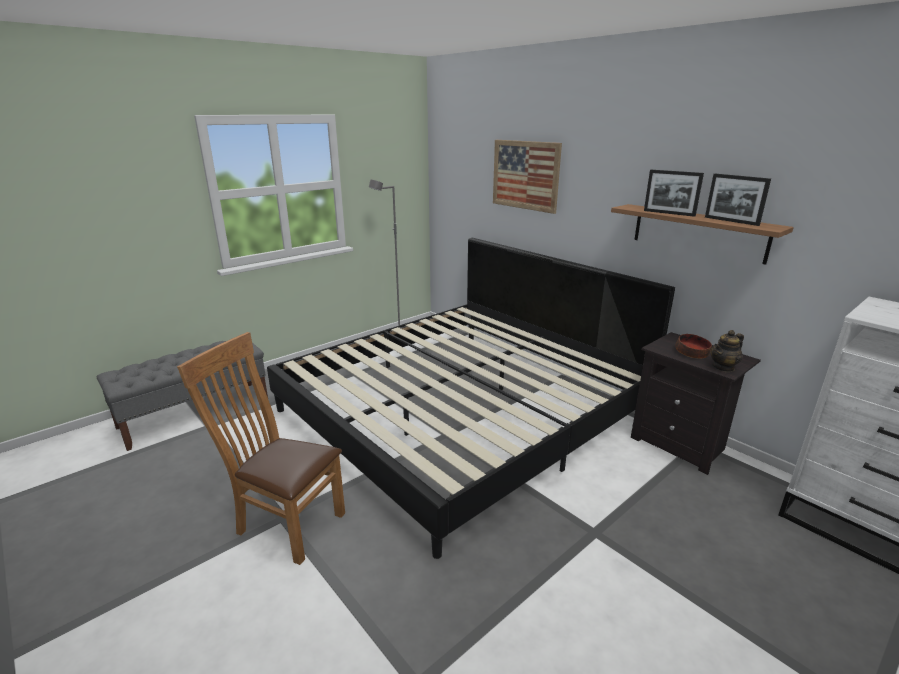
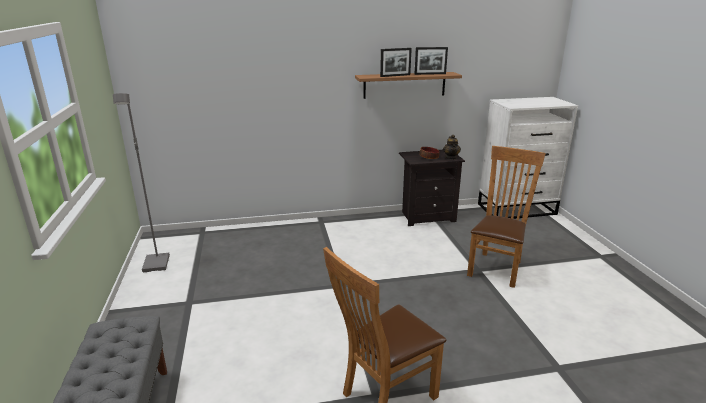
camera: 60 degrees left, 0 degrees up
(460, 412) = (319, 270): bed -> none
(525, 175) = (255, 65): picture -> none
(627, 552) = (497, 267): none -> brown chair

